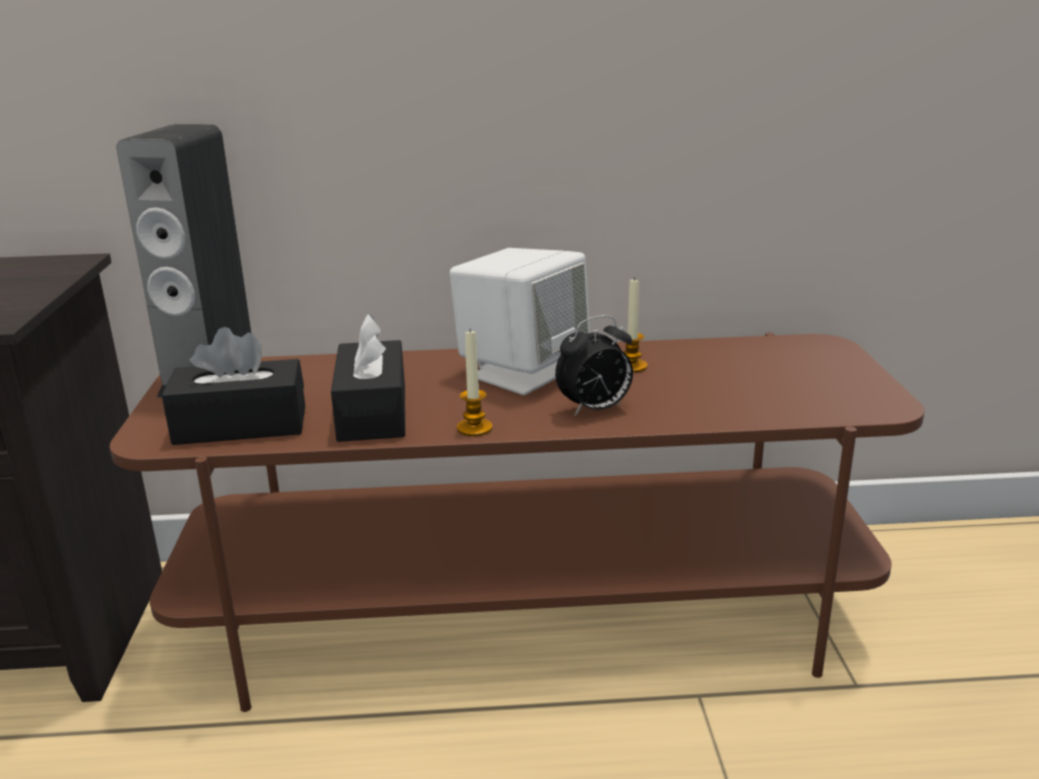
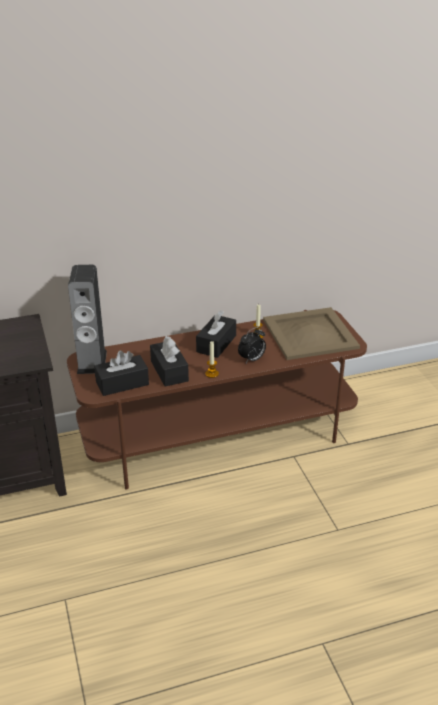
camera: 15 degrees left, 10 degrees up
(522, 373) = (216, 344): white speaker -> black tissue box
(767, 375) = (309, 334): none -> beige tray

